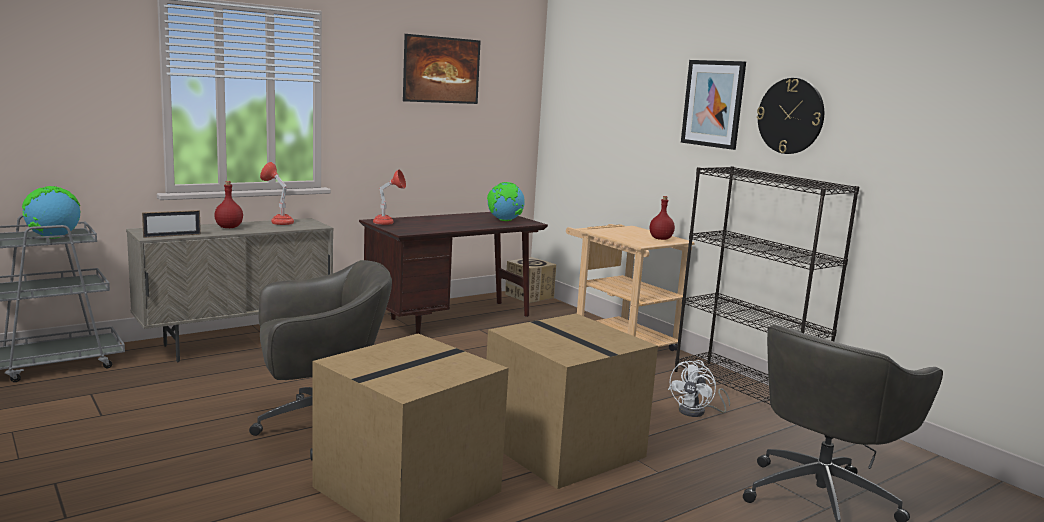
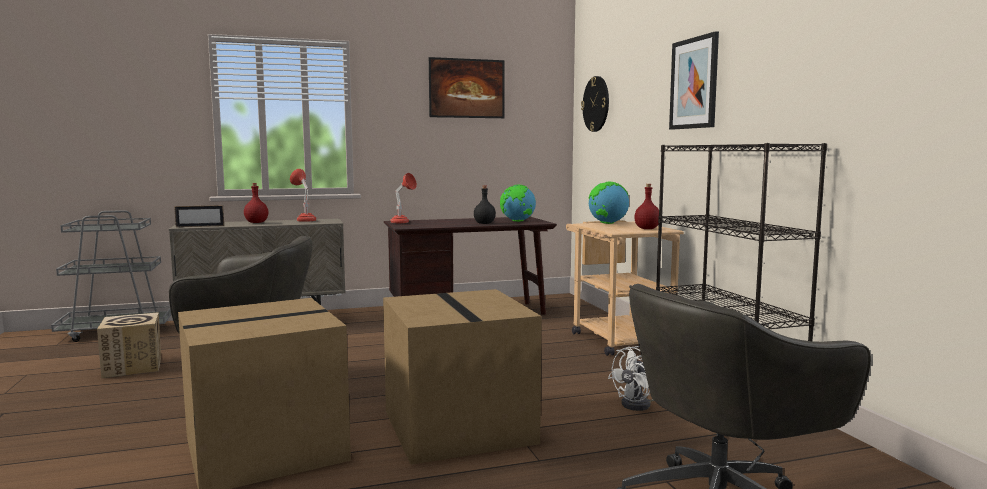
camera: 20 degrees right, 5 degrees down
(53, 238) = (113, 227): globe -> globe (607, 223)
(476, 225) = (484, 223): none -> black bottle
(529, 296) = (563, 299): cardboard box -> cardboard box (133, 367)
(790, 116) = (759, 79): wall clock -> wall clock (596, 104)

